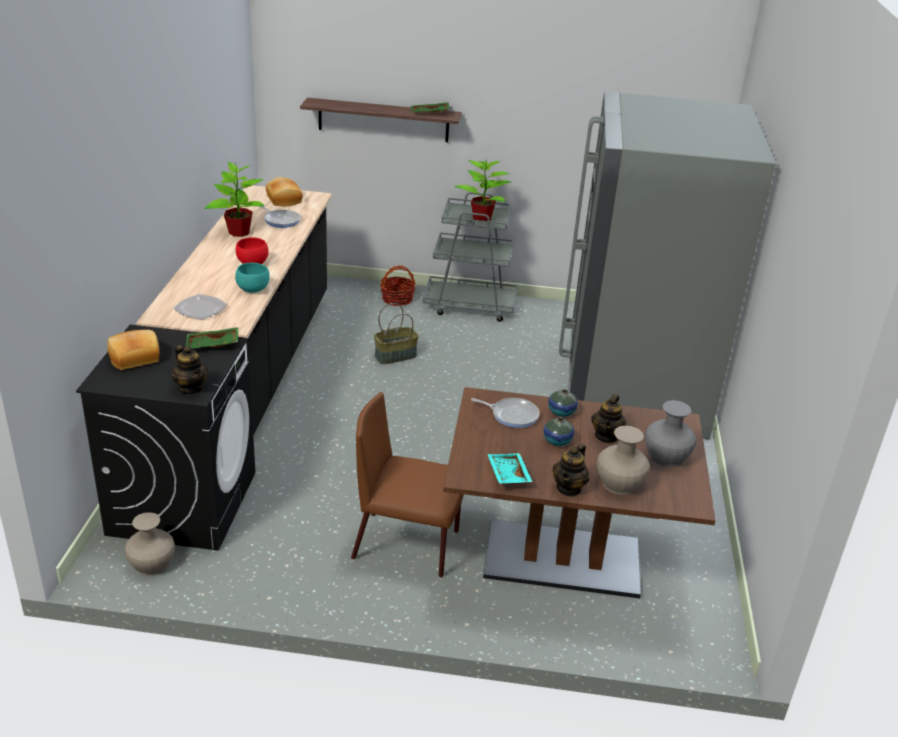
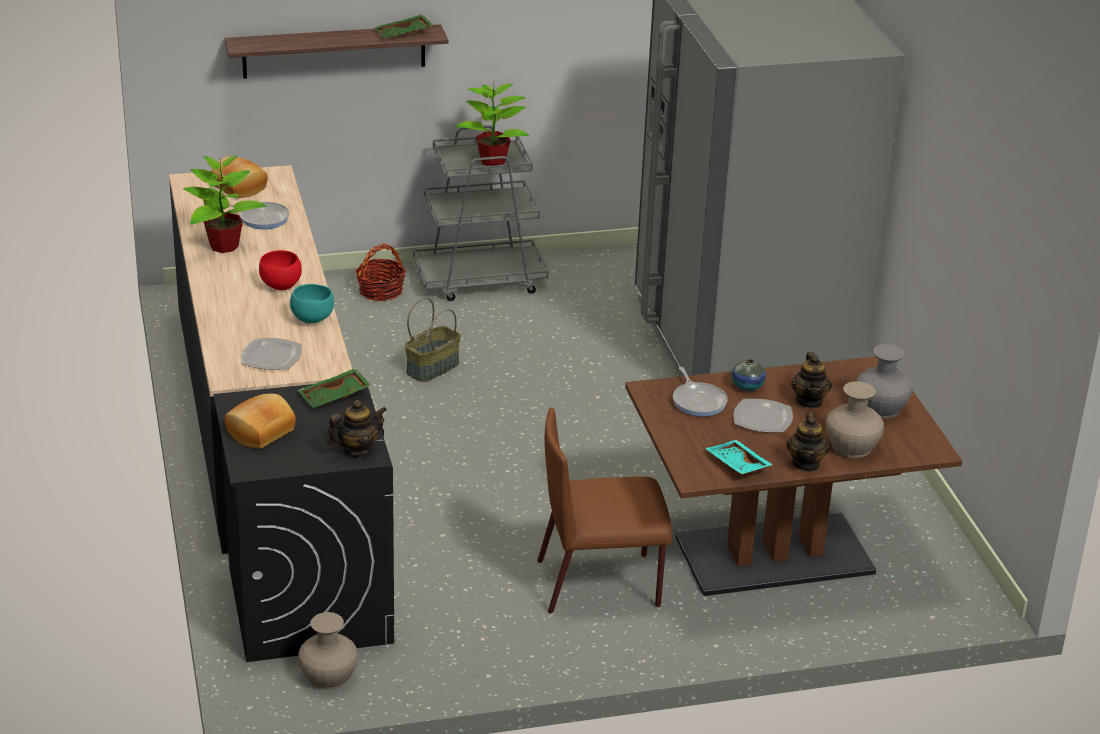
camera: 20 degrees left, 0 degrees up
(191, 388) = (357, 450): teapot -> teapot turned 60 degrees counterclockwise
(512, 415) = (698, 401): frying pan -> frying pan turned 75 degrees clockwise
(557, 441) = (763, 418): vase -> plate

